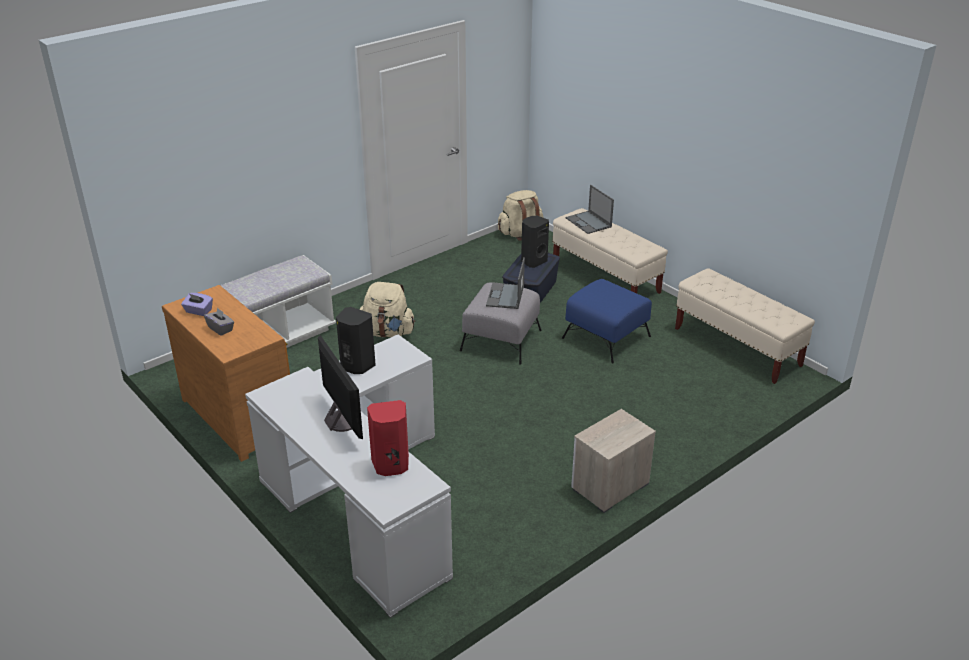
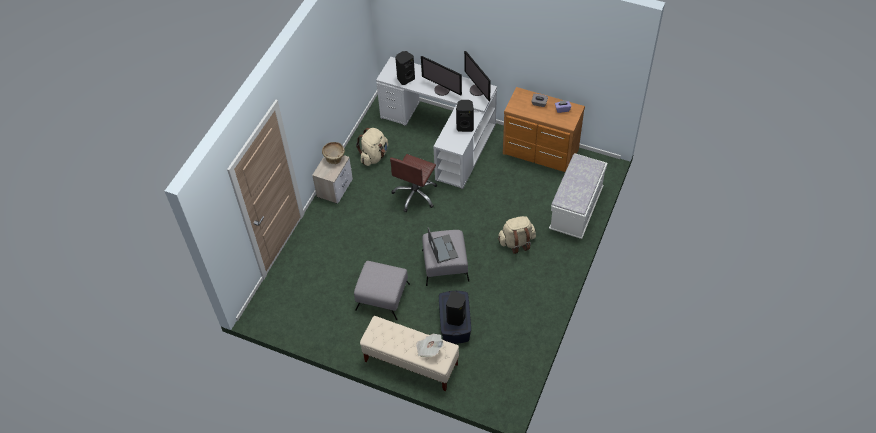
camera: 155 degrees right, 20 degrees up
(283, 398) = (477, 90): none -> monitor
(391, 466) = (405, 78): red speaker -> black speaker
(480, 429) = (415, 195): none -> brown office chair
(521, 233) = (504, 395): beige backpack -> beige backpack (374, 156)
(589, 222) = (429, 349): laptop -> newspaper
(602, 441) = (334, 158): none -> beige bowl
(606, 337) = (382, 296): blue ottoman -> grey ottoman
(737, 347) = (297, 323): beige bench -> none

